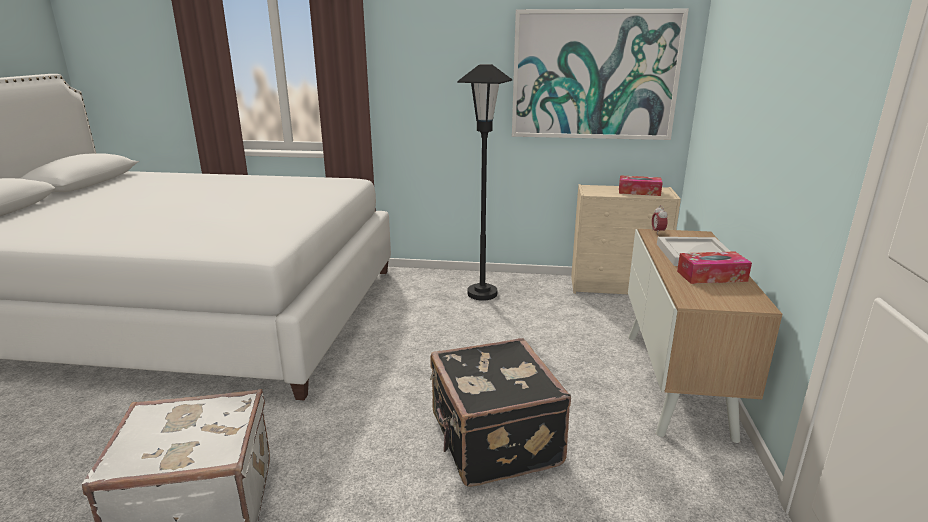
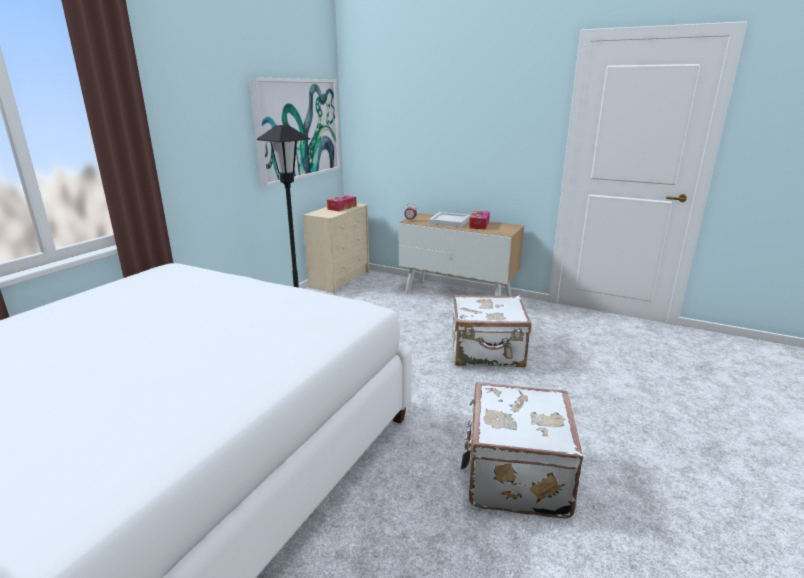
camera: 70 degrees left, 0 degrees up
(493, 441) = (487, 353): black suitcase -> white suitcase

